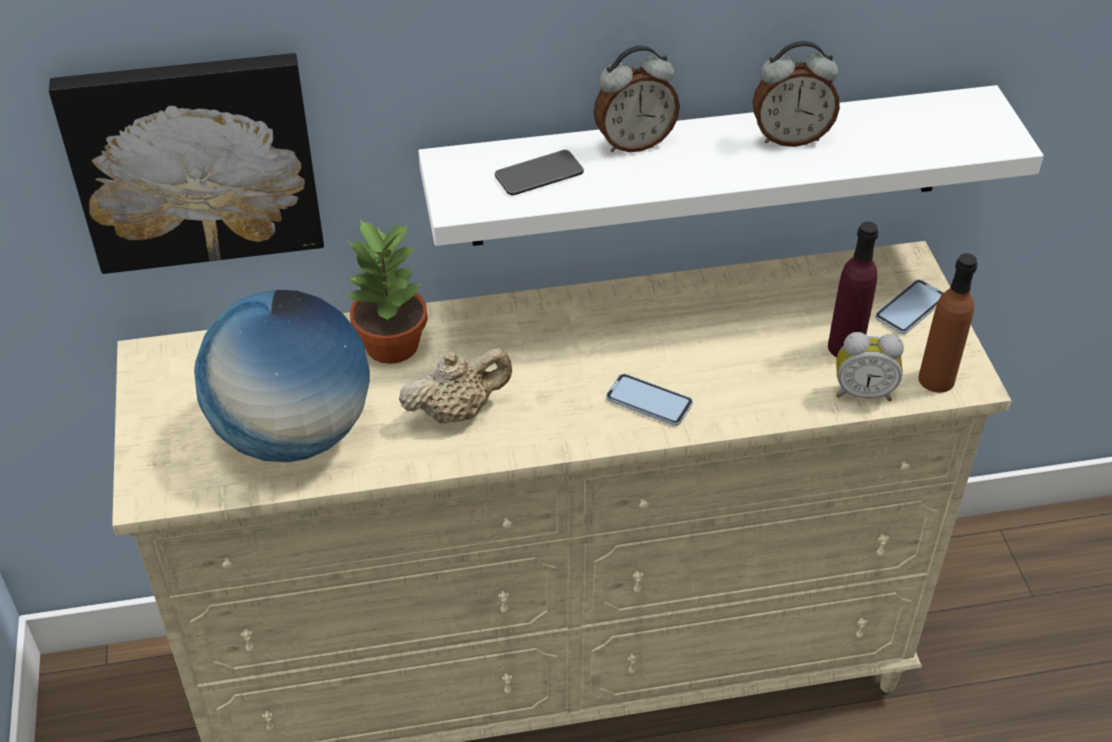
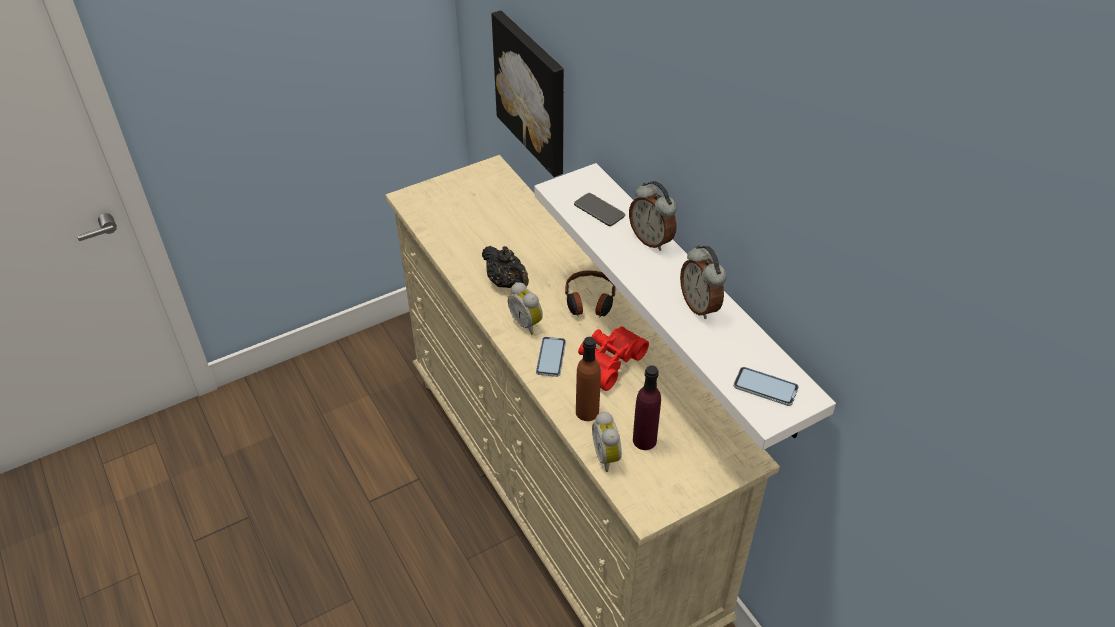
camera: 70 degrees right, 0 degrees up
(293, 433) = (465, 230): globe -> none
(392, 346) = (543, 245): potted plant -> none
(457, 411) = (507, 283): beige teapot -> black teapot
(550, 327) = (589, 301): none -> headphones
(562, 409) = (527, 323): none -> alarm clock
(684, 343) = (607, 361): none -> red binoculars
(910, 308) = (701, 468): phone -> phone (765, 387)
(936, 379) = (639, 494): brown bottle -> brown bottle (587, 412)

